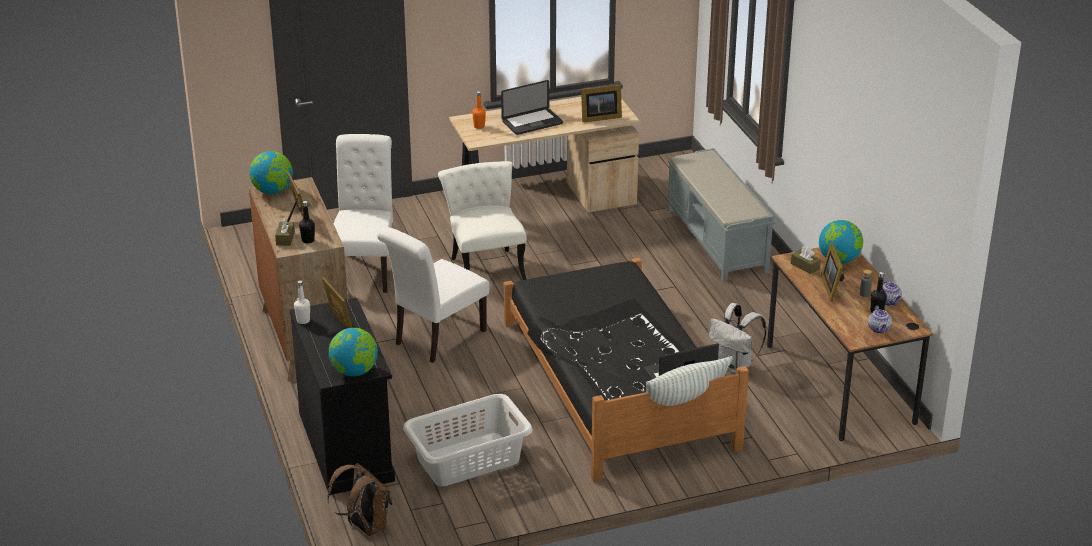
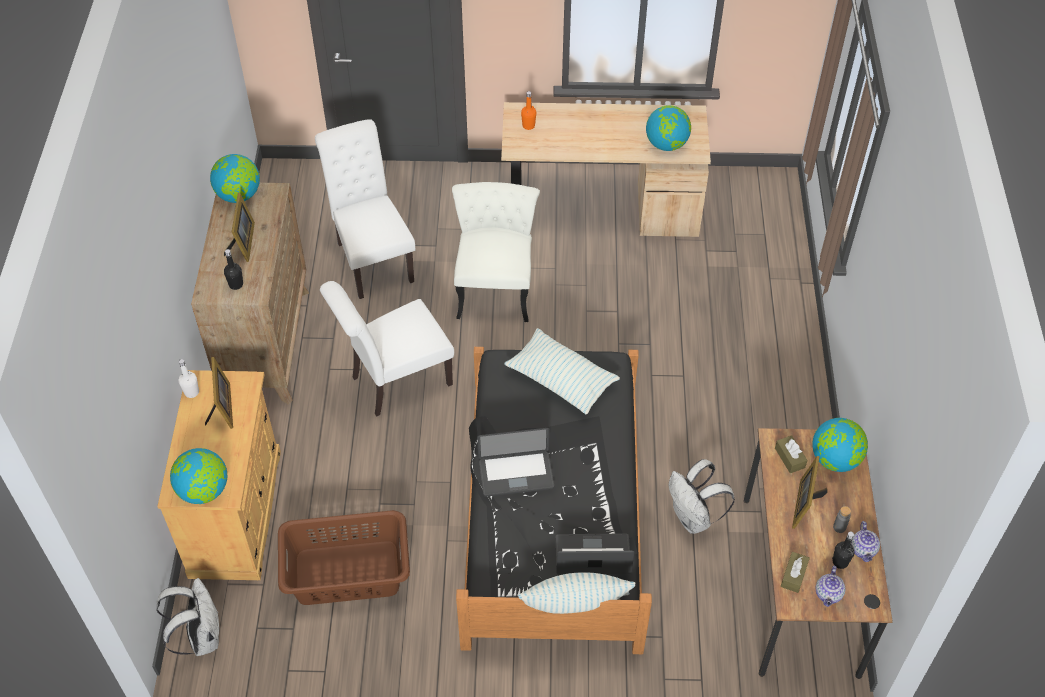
camera: 20 degrees right, 20 degrees up
(285, 238) = (214, 274): brown tissue box -> brown tissue box (793, 575)
(346, 446) = (236, 513): black cabinet -> beige cabinet
(365, 526) = (201, 637): brown backpack -> white backpack
(366, 269) = (372, 258): white chair -> white chair turned 45 degrees counterclockwise
(467, 459) = (347, 572): white laundry basket -> brown laundry basket
(532, 123) = (589, 134): laptop -> laptop (516, 474)
(589, 284) = (561, 379): none -> pillow
(599, 117) = (666, 144): picture frame -> globe
(717, 241) = (762, 318): grey bench -> none

